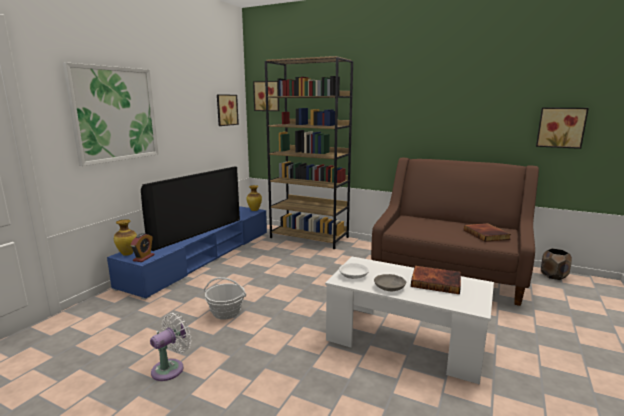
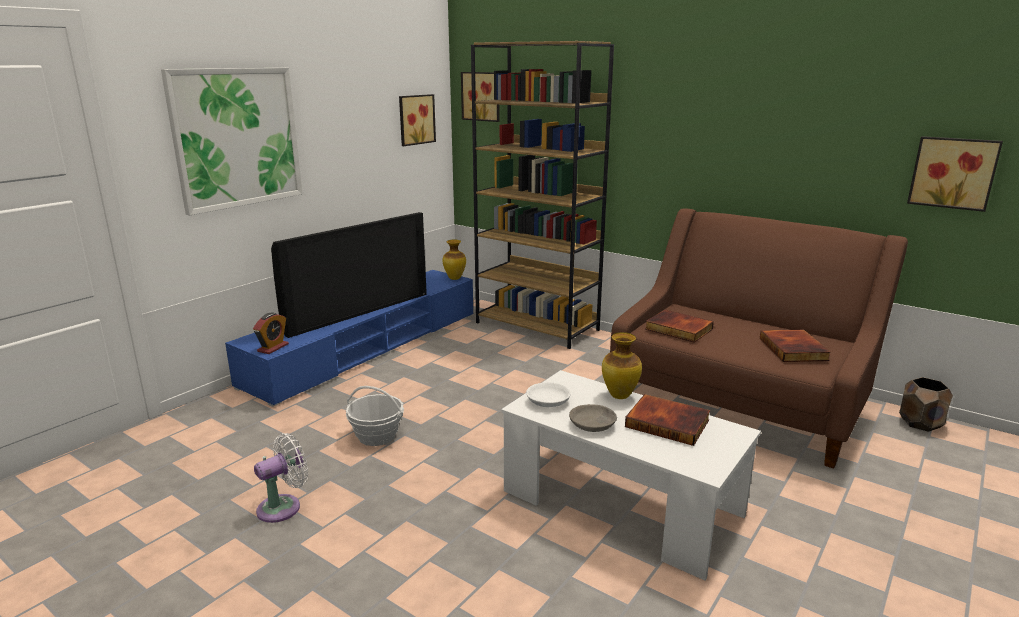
camera: 10 degrees right, 5 degrees up
(127, 254) = (253, 340): vase -> vase (619, 395)
(413, 228) = (677, 329): none -> book

